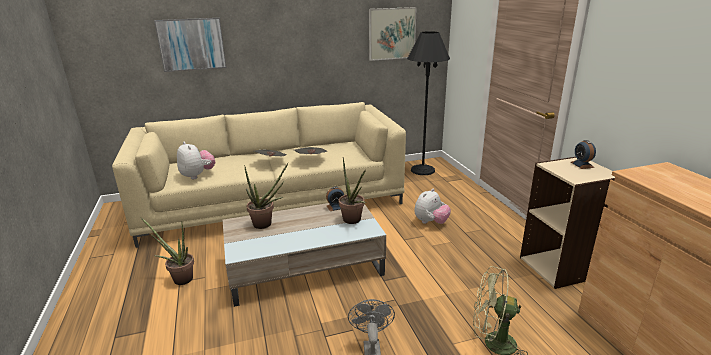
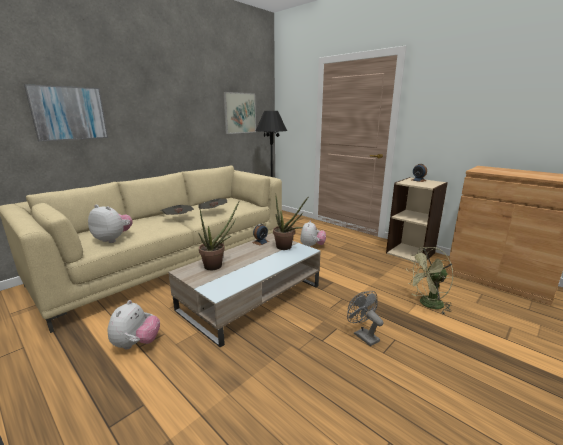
camera: 30 degrees left, 5 degrees down
(179, 278) = (136, 344): potted plant -> plush toy

